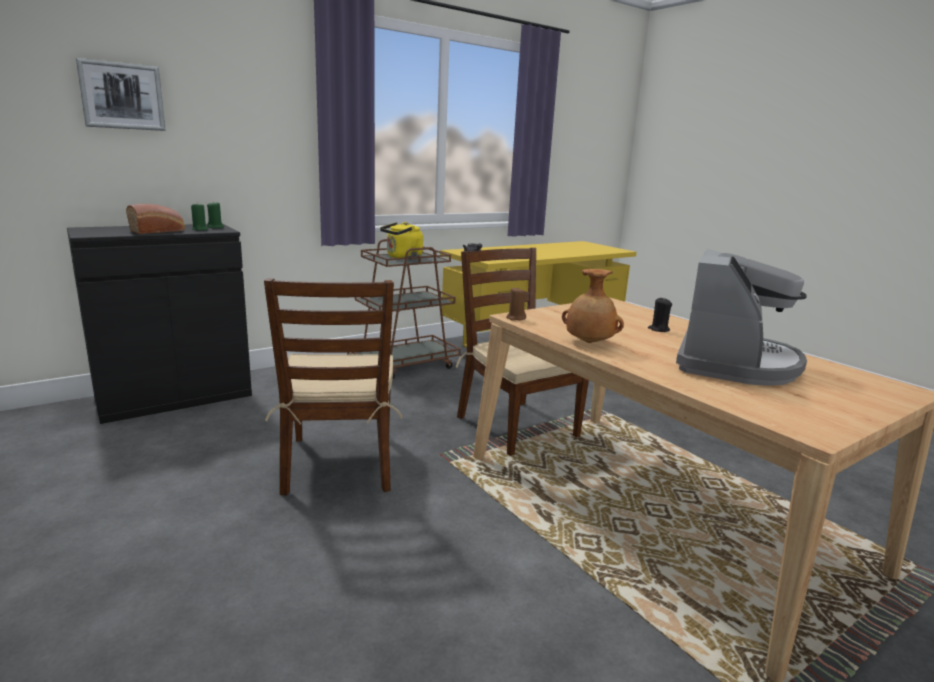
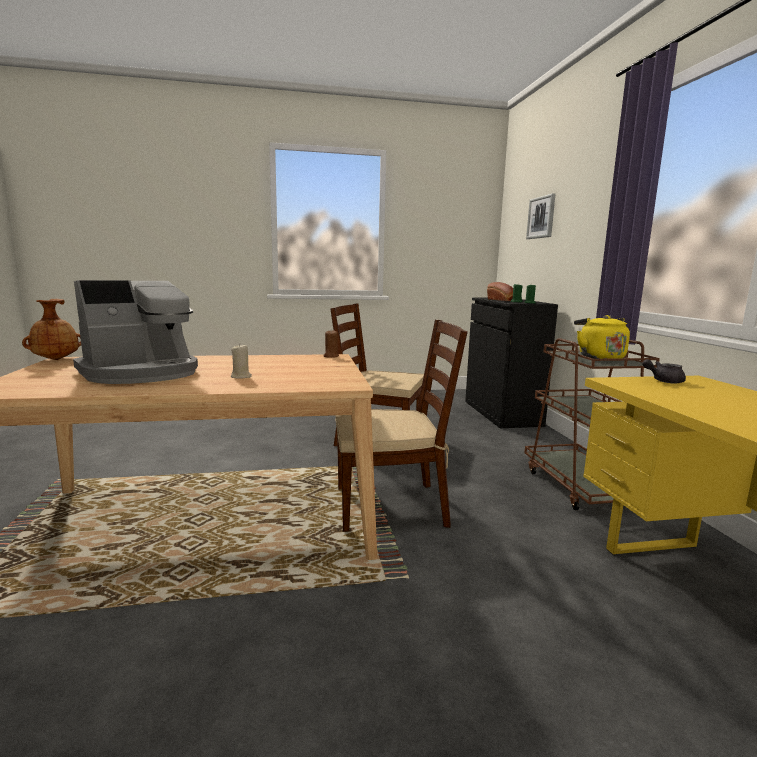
camera: 115 degrees right, 5 degrees down
(589, 343) = (250, 358): brown vase -> brown vase (56, 359)
(658, 329) = (241, 376): black candle -> beige candle
(734, 363) = (141, 373): coffee machine -> coffee machine turned 90 degrees counterclockwise

